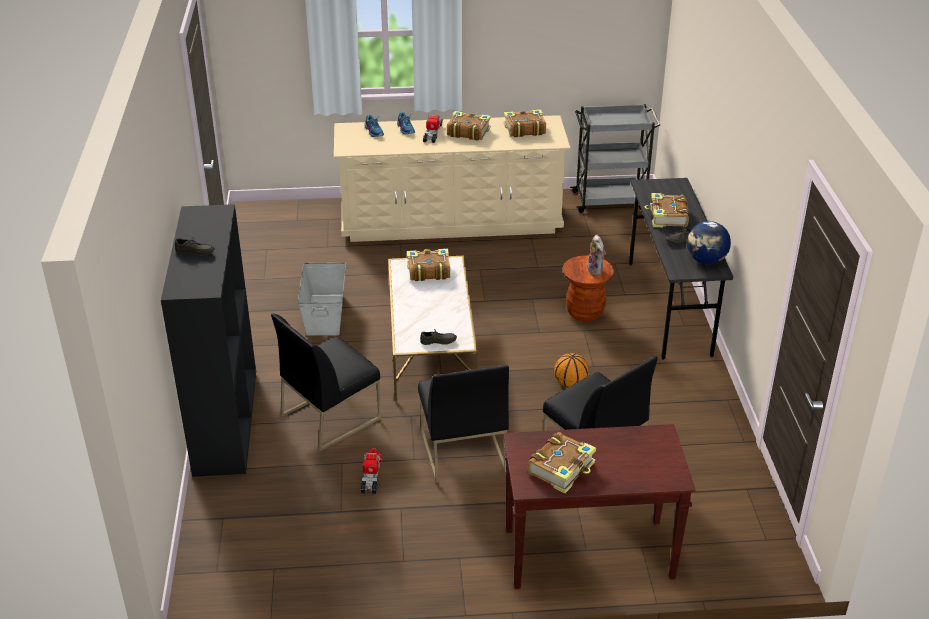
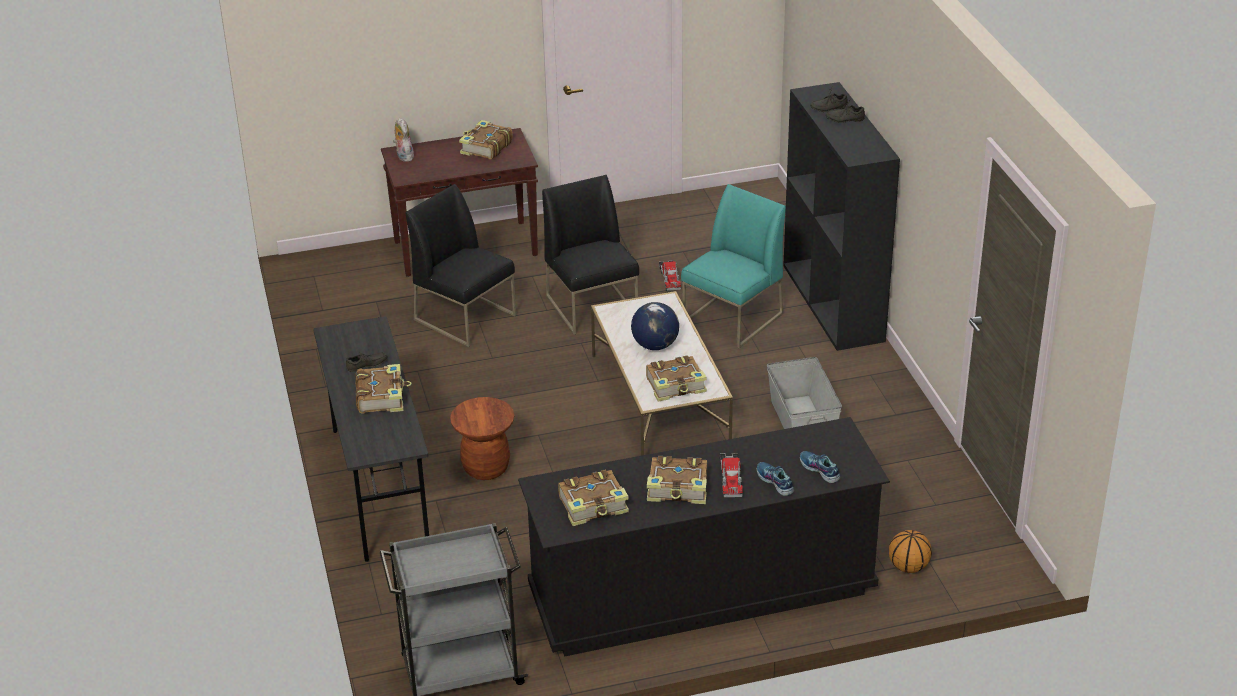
camera: 170 degrees right, 0 degrees up
(331, 416) = (733, 319): black chair -> turquoise chair
(438, 342) = (633, 307): grey shoe -> grey shoe (828, 107)
(451, 221) = (701, 592): beige dresser -> black dresser
(570, 383) = (495, 381): basketball -> basketball (909, 567)
(596, 270) = (471, 414): plush toy -> plush toy (403, 156)
(706, 261) = (341, 343): globe -> globe (655, 345)

